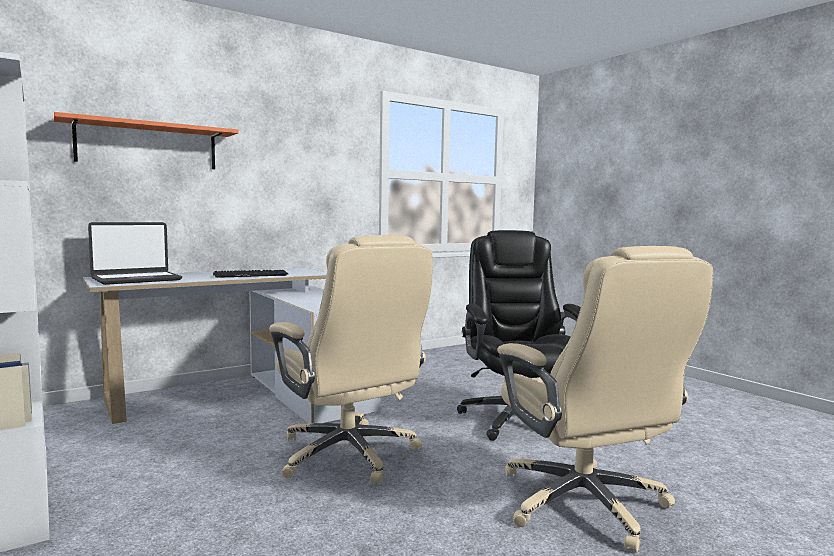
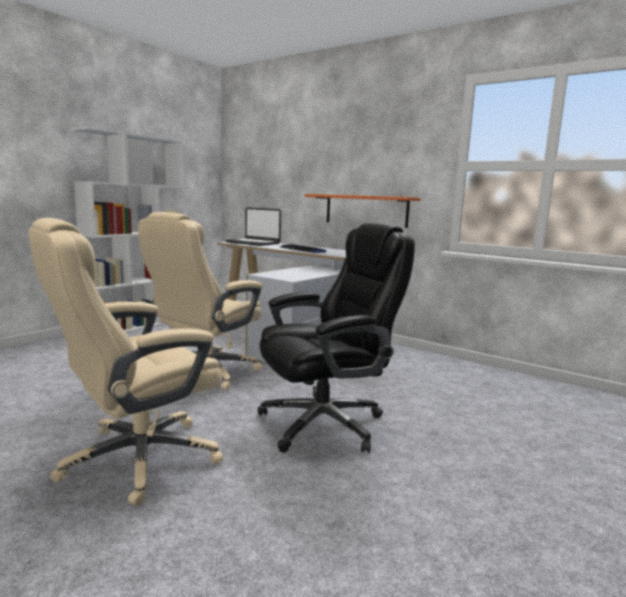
camera: 70 degrees right, 5 degrees up
(148, 145) = (286, 159): orange shelf -> orange shelf (366, 210)

